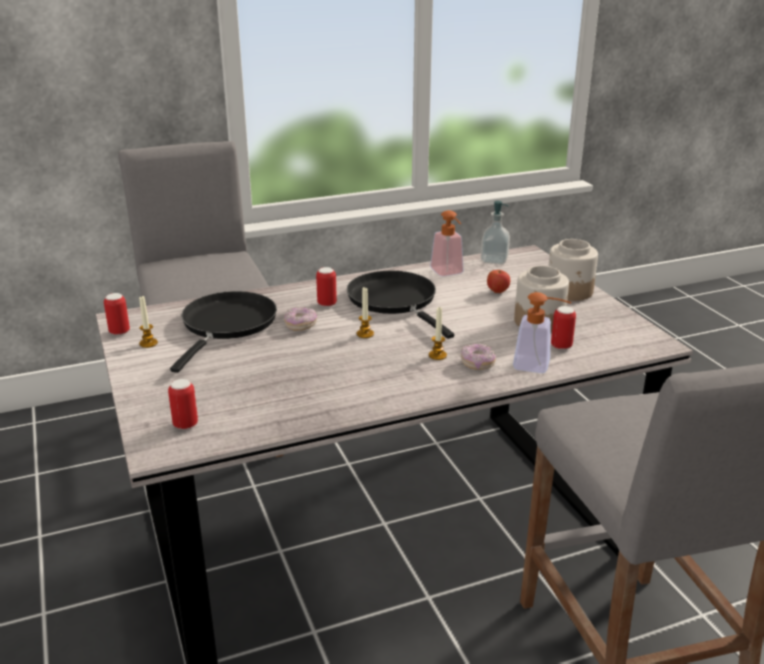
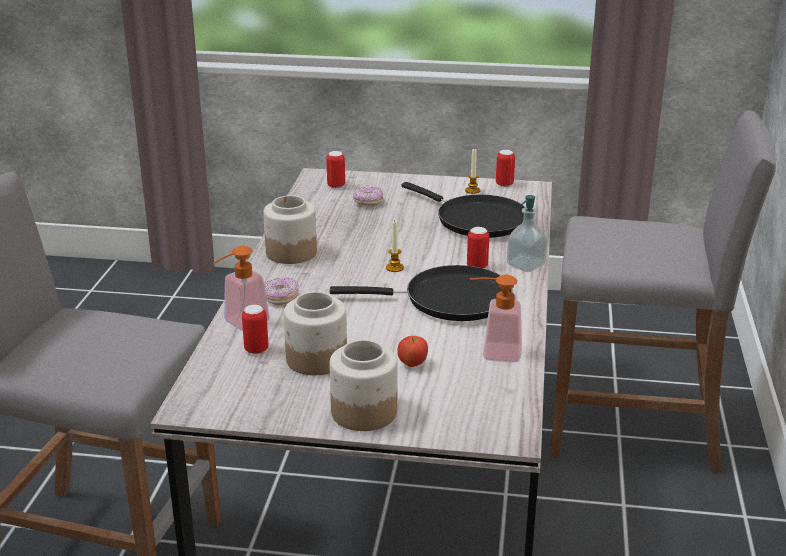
camera: 120 degrees right, 0 degrees up
(301, 325) = (442, 246): donut -> donut (368, 203)
(388, 390) = (291, 252): none -> jar
(437, 355) = (317, 286): candle -> none
(494, 260) = (508, 398): soap dispenser -> soap dispenser (525, 265)

